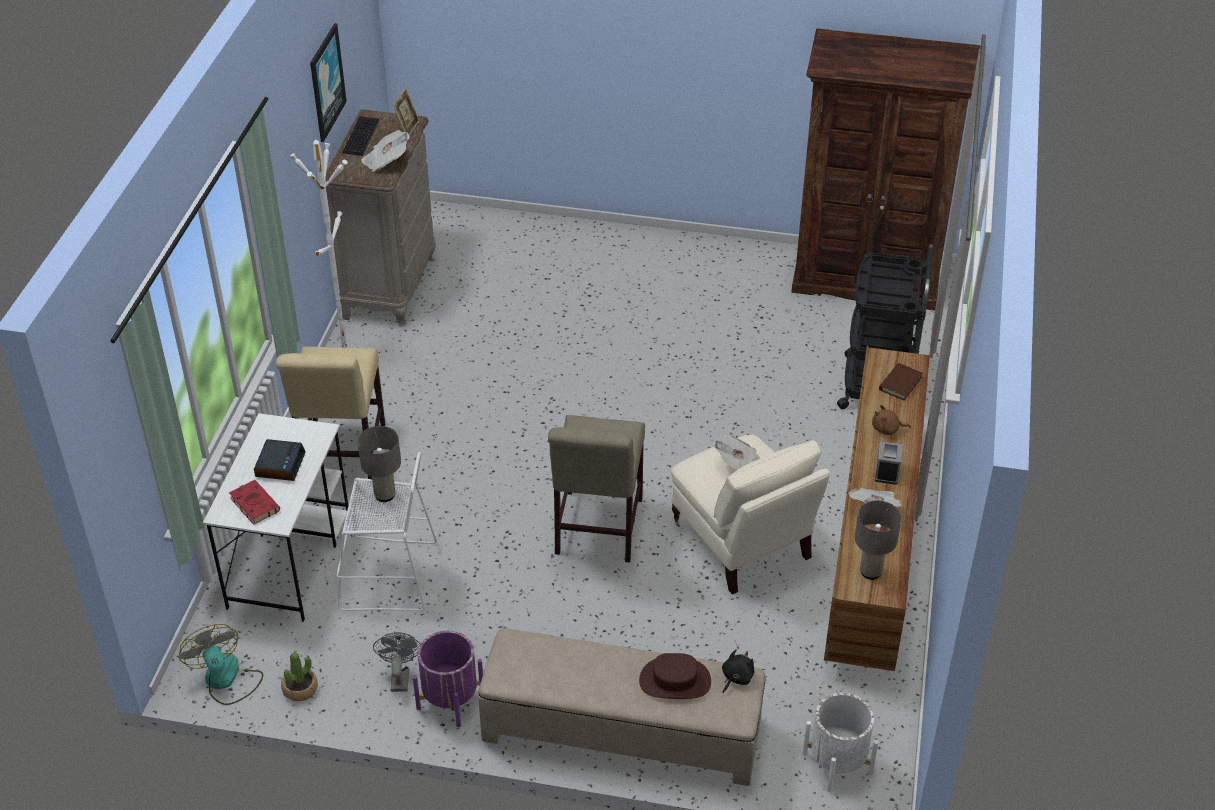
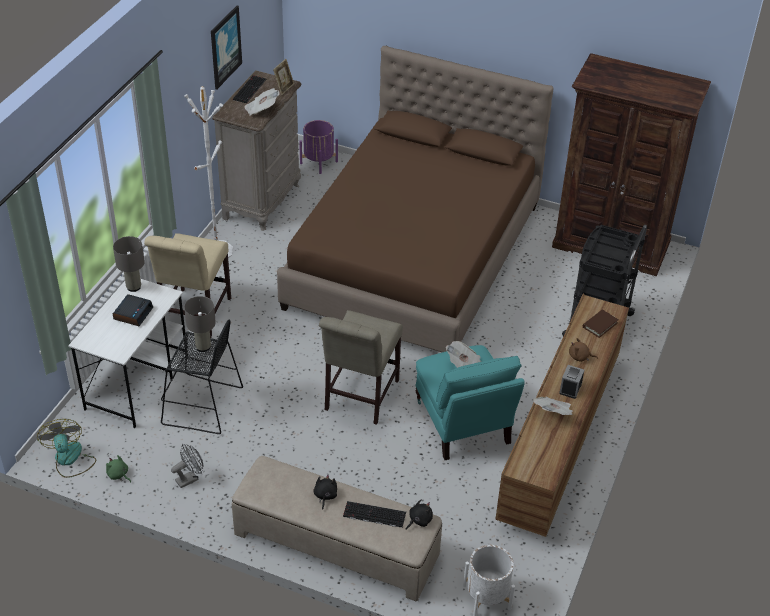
camera: 10 degrees right, 0 degrees up
(253, 503) = (107, 338): red book -> none
(300, 689) = (118, 475): potted plant -> green plush toy
(387, 575) = (201, 405): white stool -> black stool
(399, 676) = (190, 478): grey fan -> grey fan turned 45 degrees clockwise
(450, 700) = (220, 501): purple planter -> purple planter (319, 162)
(603, 667) = (325, 496): none -> black plush toy
(616, 330) = (415, 256): none -> brown bed
(675, 681) = (373, 515): brown hat -> keyboard
(742, 543) = (463, 424): beige armchair -> turquoise armchair
(871, 572) = (536, 460): grey table lamp -> grey table lamp (134, 287)

